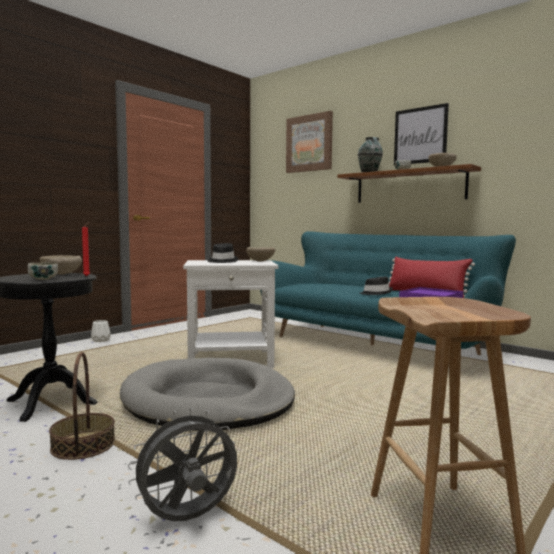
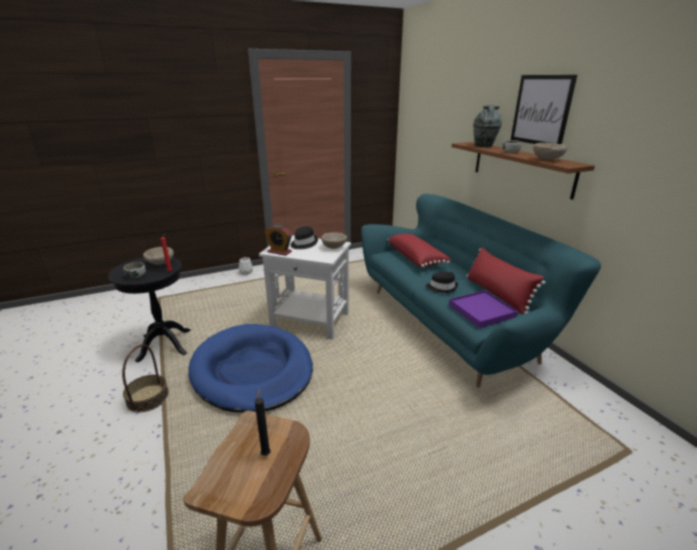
camera: 25 degrees right, 20 degrees up
(188, 519) = (142, 495): grey fan -> none
(206, 264) = (279, 252): none -> alarm clock
(208, 401) = (252, 370): grey dog bed -> blue dog bed
(309, 143) = (443, 95): picture -> none
(324, 285) = (416, 258): none -> red pillow
(451, 307) = (266, 453): none -> black candle

